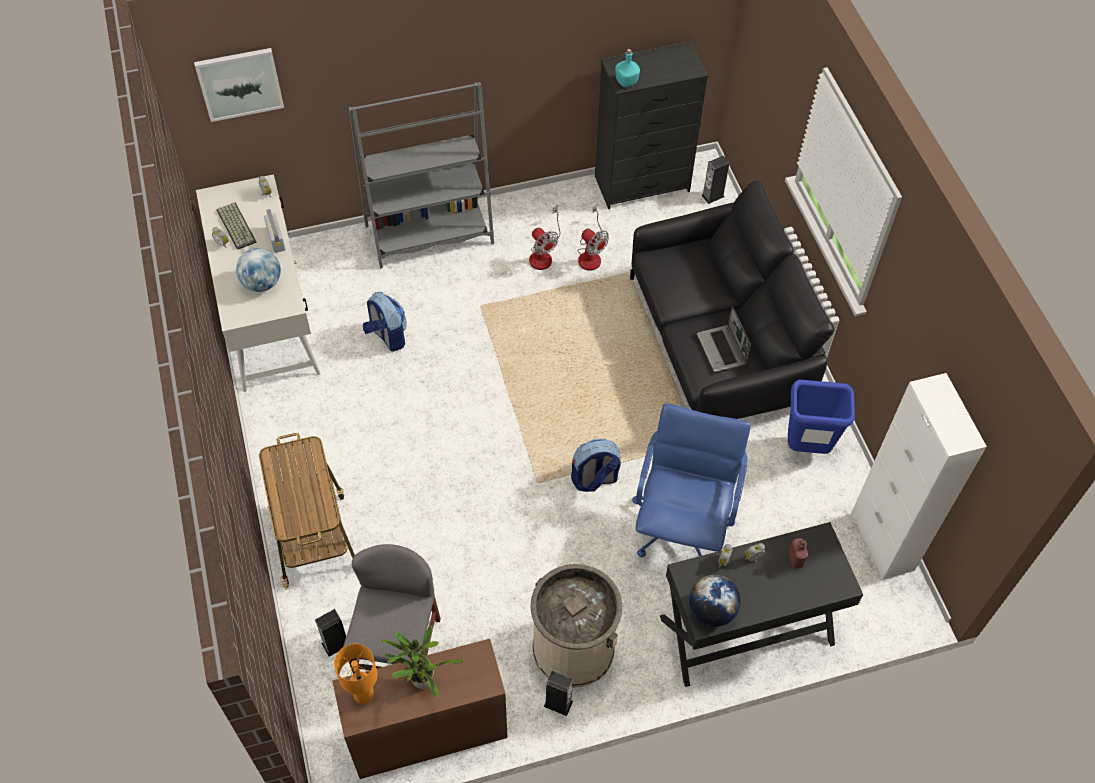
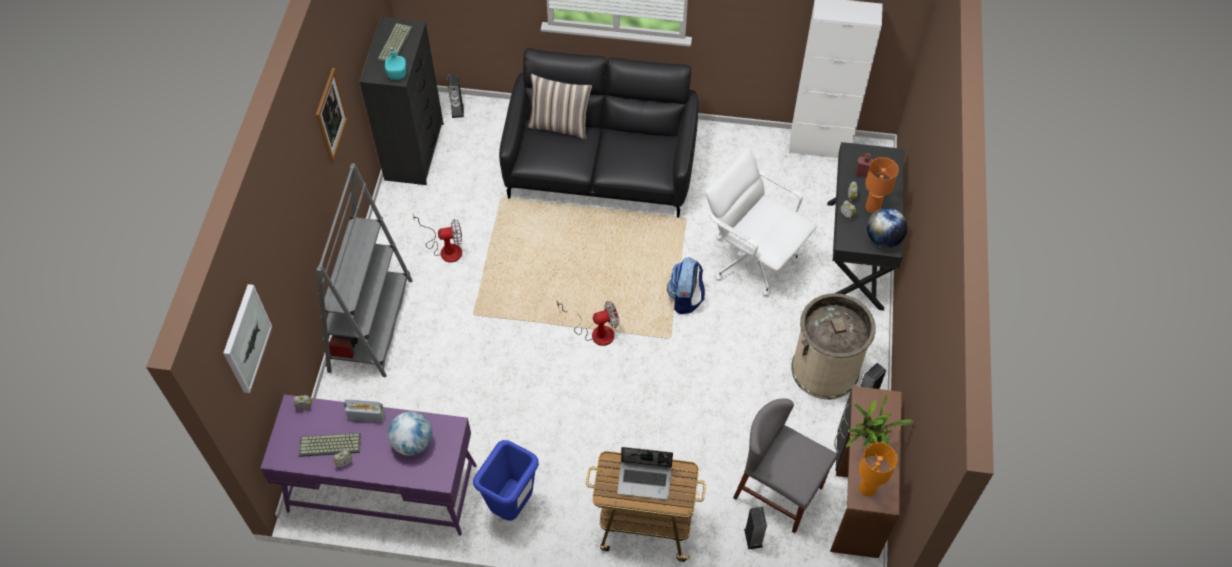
camera: 65 degrees left, 0 degrees up
(267, 313) = (382, 487): white desk -> purple desk
(387, 336) = (465, 397): backpack -> none
(524, 44) = (331, 116): none -> picture
(590, 254) = (466, 216): fan -> fan (595, 332)
(664, 64) = (394, 43): none -> keyboard
(681, 525) = (752, 258): blue office chair -> white office chair
(716, 268) = (560, 125): none -> pillow
(722, 350) = (640, 153): laptop -> laptop (645, 480)
(751, 586) = (873, 208): none -> orange table lamp
(806, 447) = (723, 155): blue trash can -> blue trash can (511, 506)

